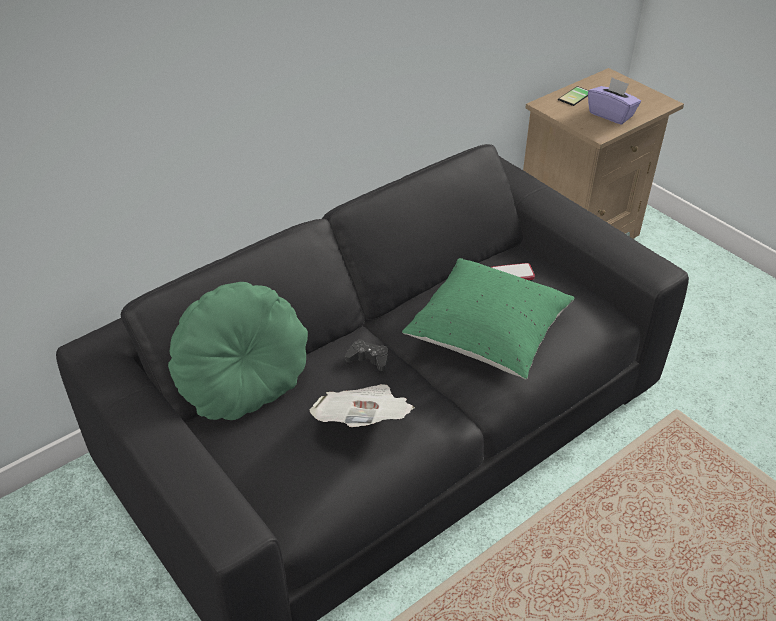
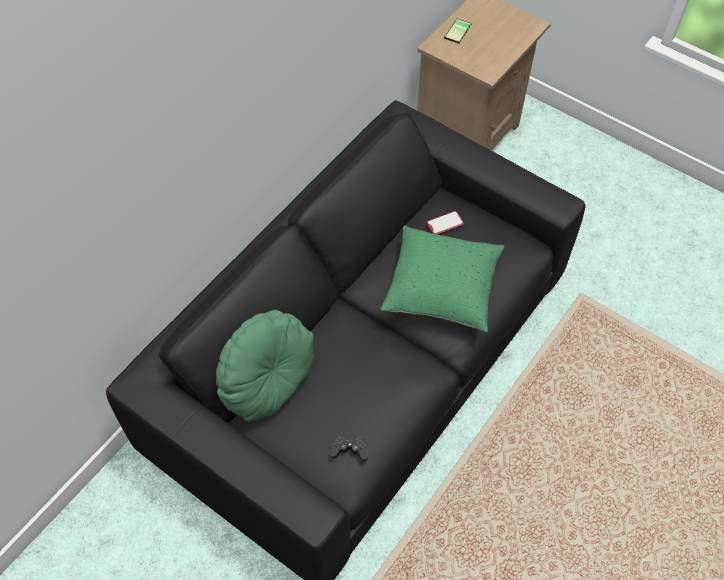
camera: 15 degrees left, 15 degrees up
(364, 422) = (372, 393): newspaper -> none
(368, 359) = (355, 333): black game controller -> black game controller (349, 449)
(611, 115) = (493, 48): purple tissue box -> none

